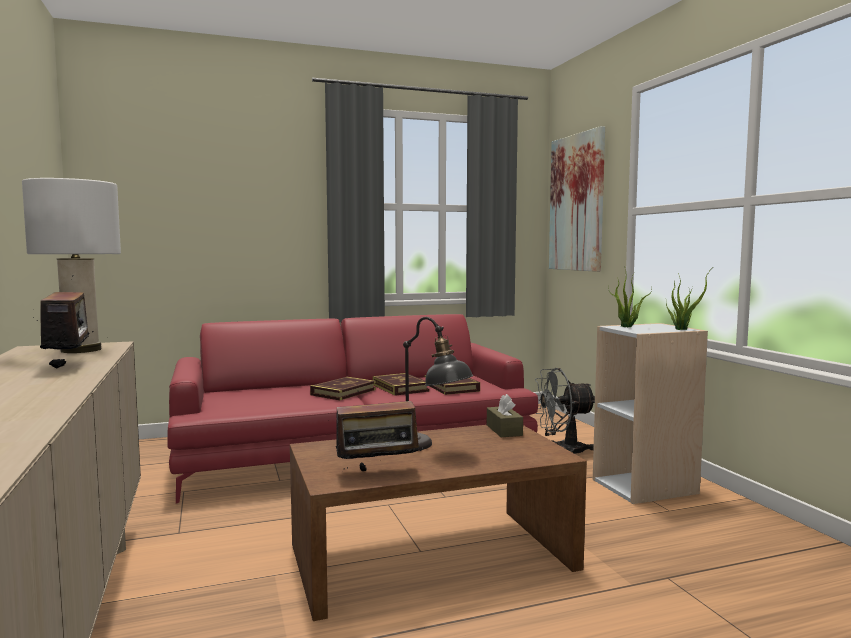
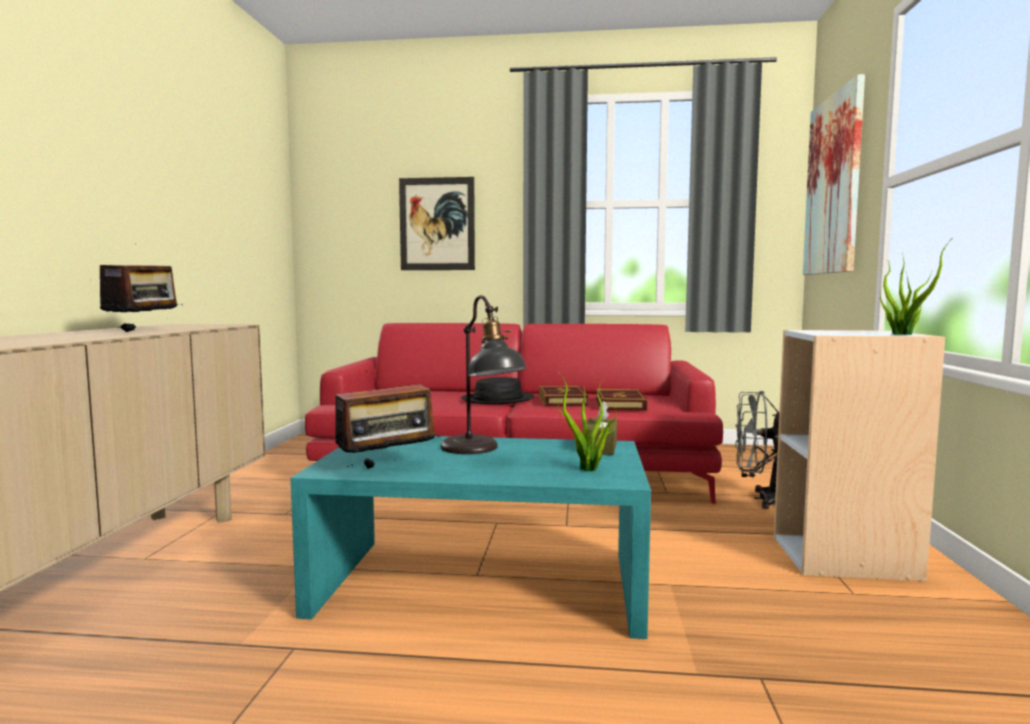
camera: 25 degrees right, 0 degrees up
(81, 350) = (195, 326): white table lamp -> none
(237, 220) = (437, 224): none -> picture
(343, 392) = (498, 399): book -> black hat
(378, 473) = (388, 468): radio -> radio turned 45 degrees counterclockwise
(431, 556) = (482, 582): brown coffee table -> turquoise coffee table
(627, 327) = (823, 331): potted plant -> potted plant (589, 470)

